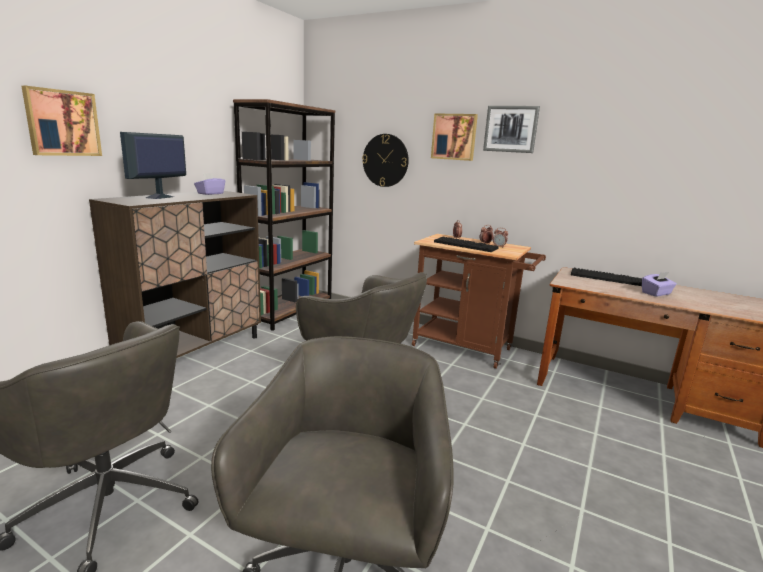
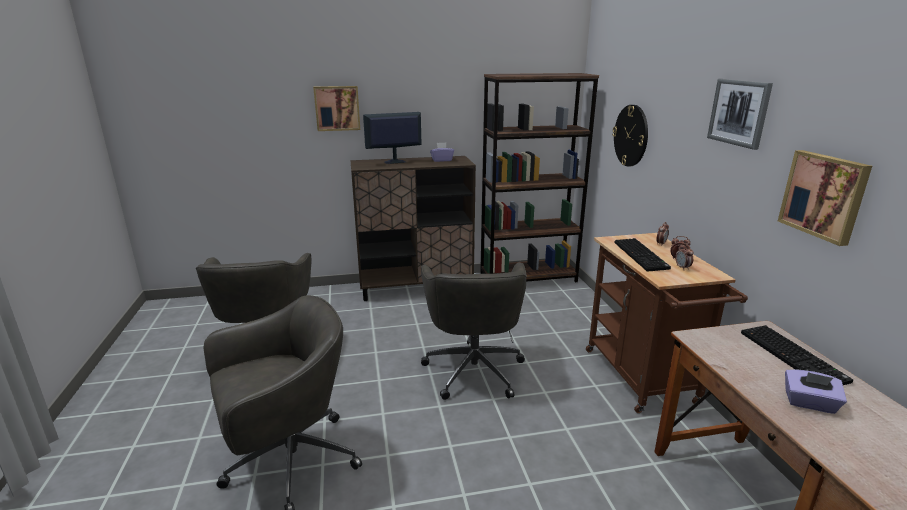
camera: 50 degrees right, 5 degrees up
(454, 137) = (686, 116): picture -> picture (824, 195)

